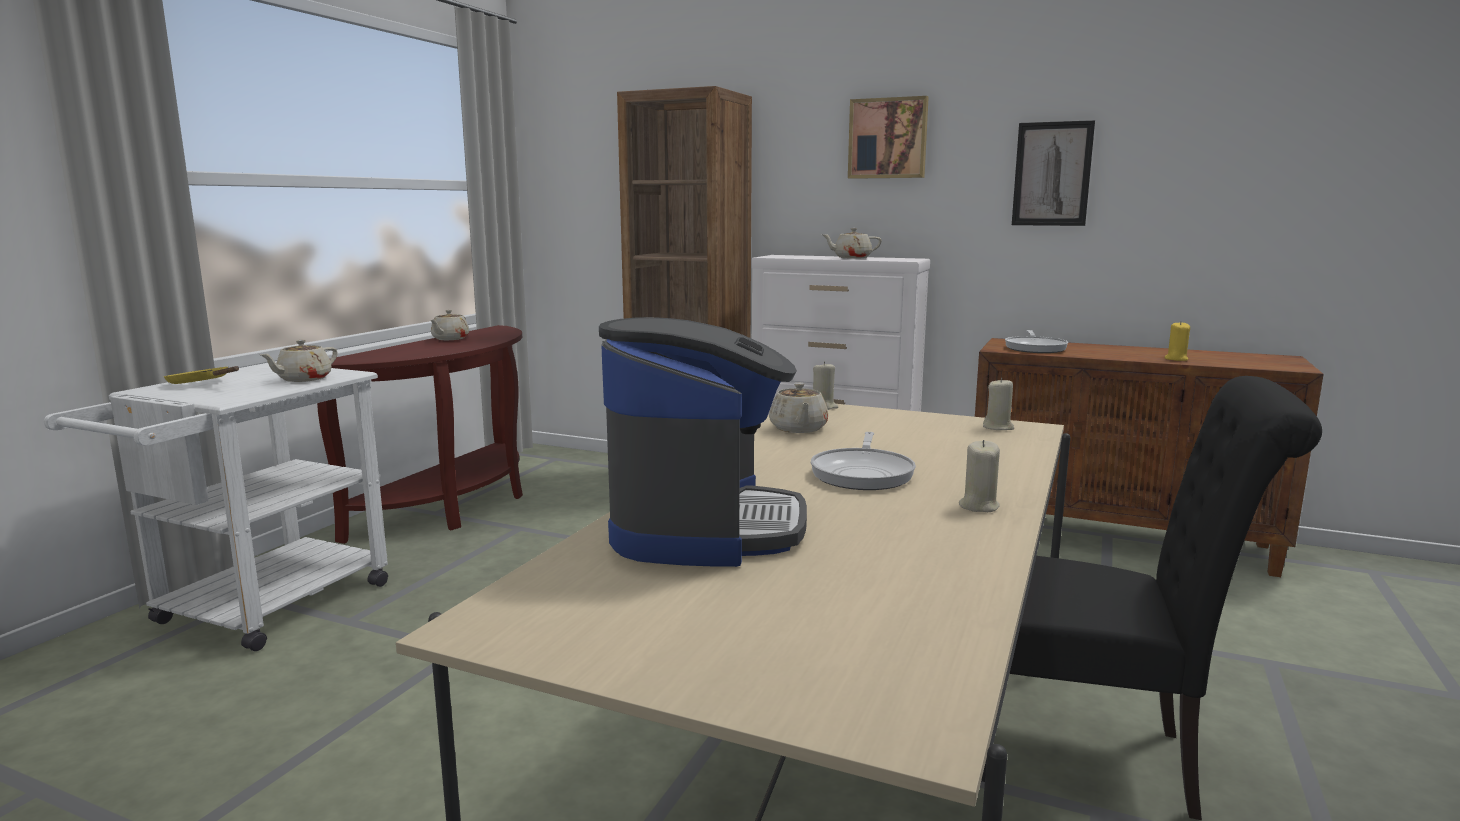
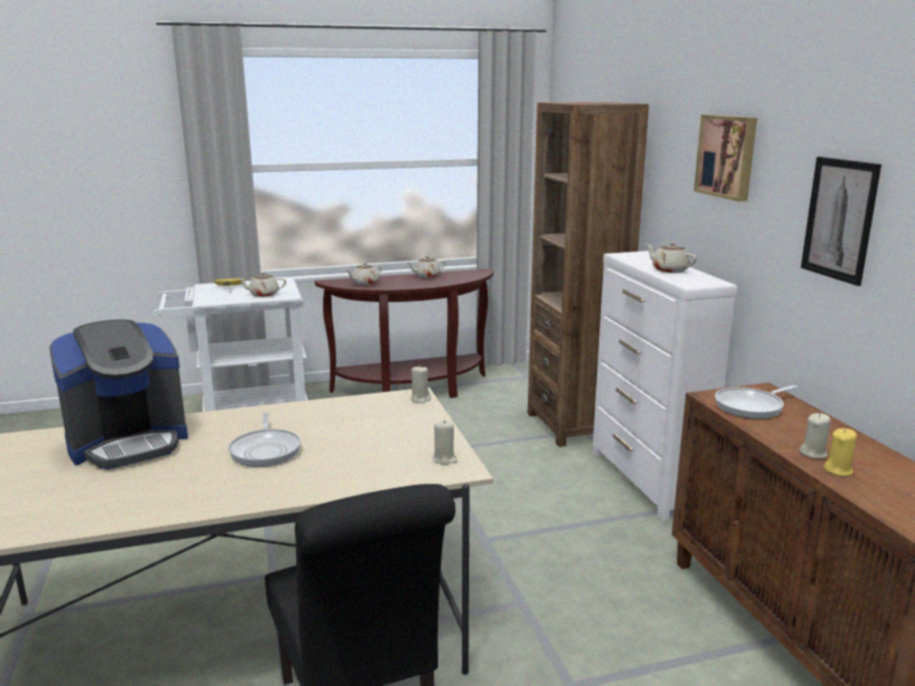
camera: 50 degrees right, 5 degrees up
(798, 429) = (348, 409): beige teapot -> beige teapot (364, 283)
(863, 473) = (266, 450): frying pan -> frying pan turned 75 degrees counterclockwise
(978, 506) = (231, 494): beige candle -> beige candle (813, 453)

